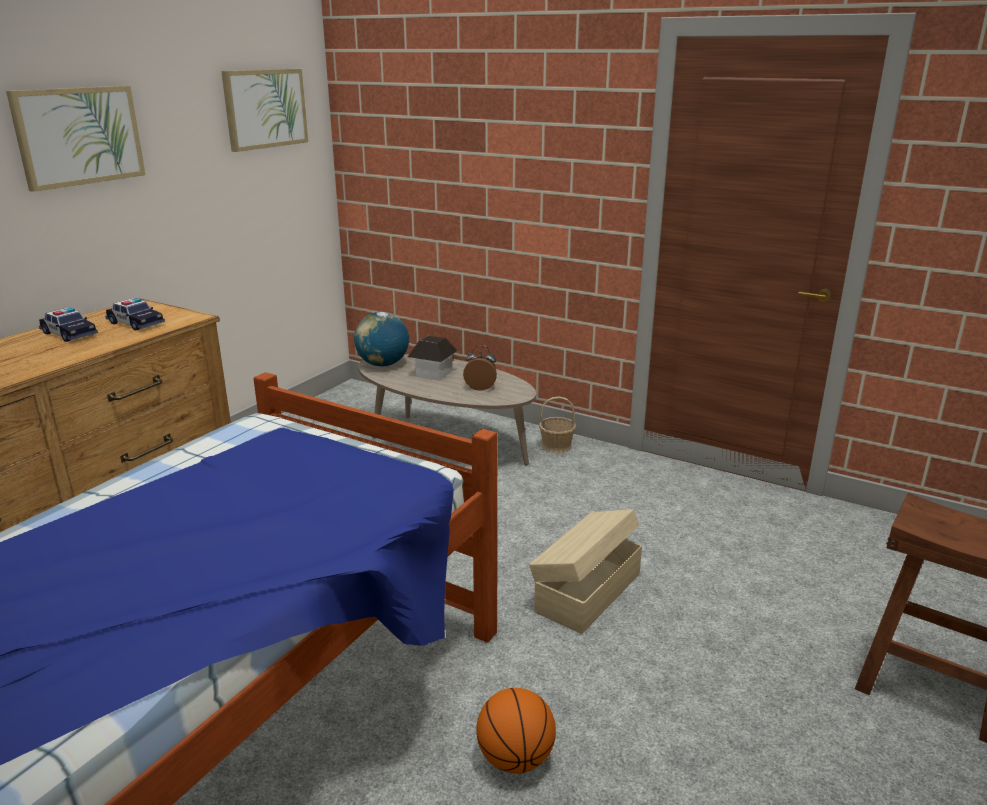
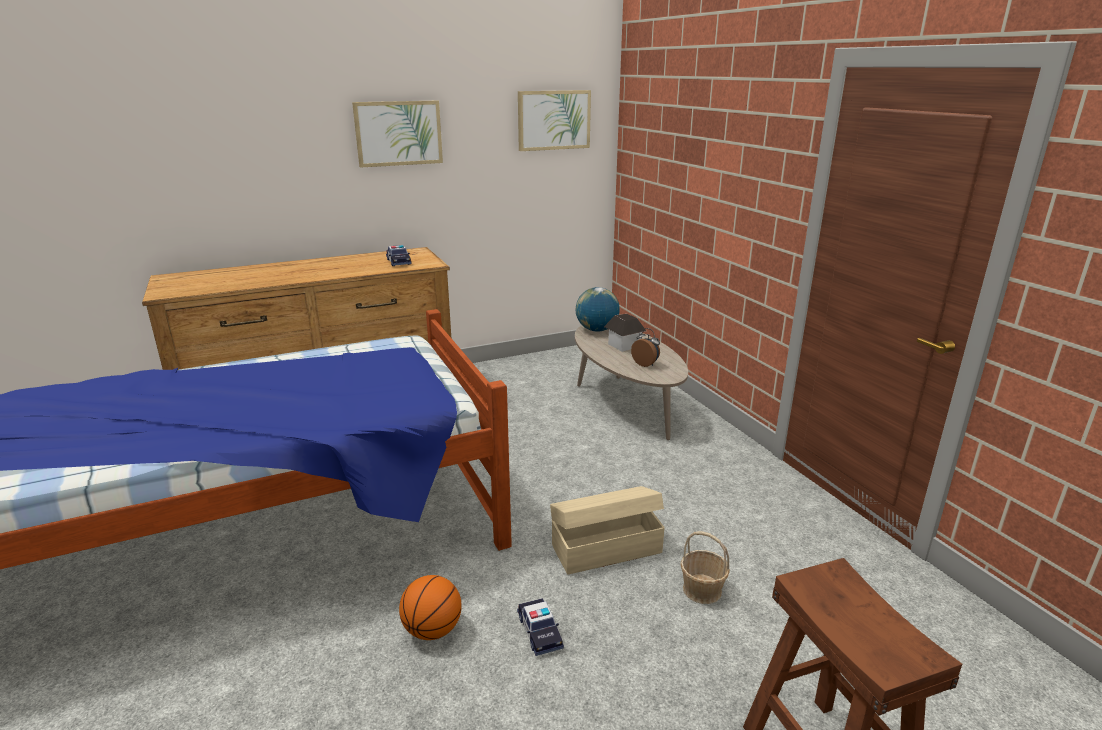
camera: 35 degrees right, 0 degrees up
(69, 334) = (358, 261): toy car -> toy car (539, 632)
(557, 446) = (710, 433): basket -> basket (702, 590)

